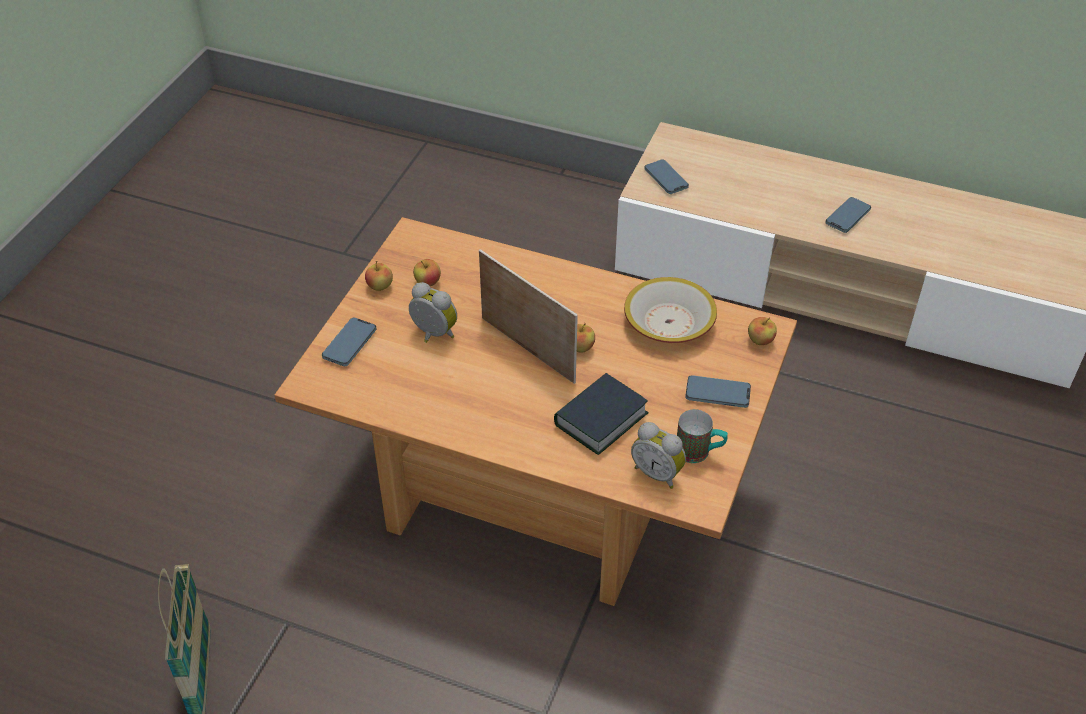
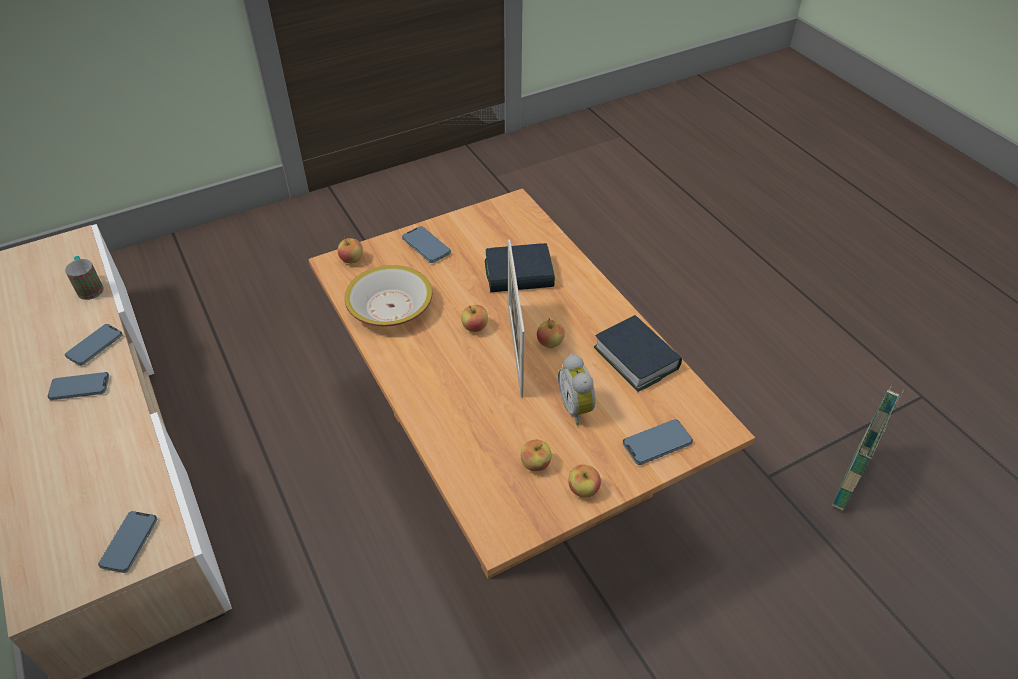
camera: 140 degrees left, 0 degrees up
(420, 402) = (636, 358): none -> book
(504, 372) = (550, 343): none -> apple
(658, 473) = (521, 229): alarm clock -> none
(699, 452) = (482, 225): mug -> mug (89, 287)
(891, 242) = (95, 346): none -> phone

